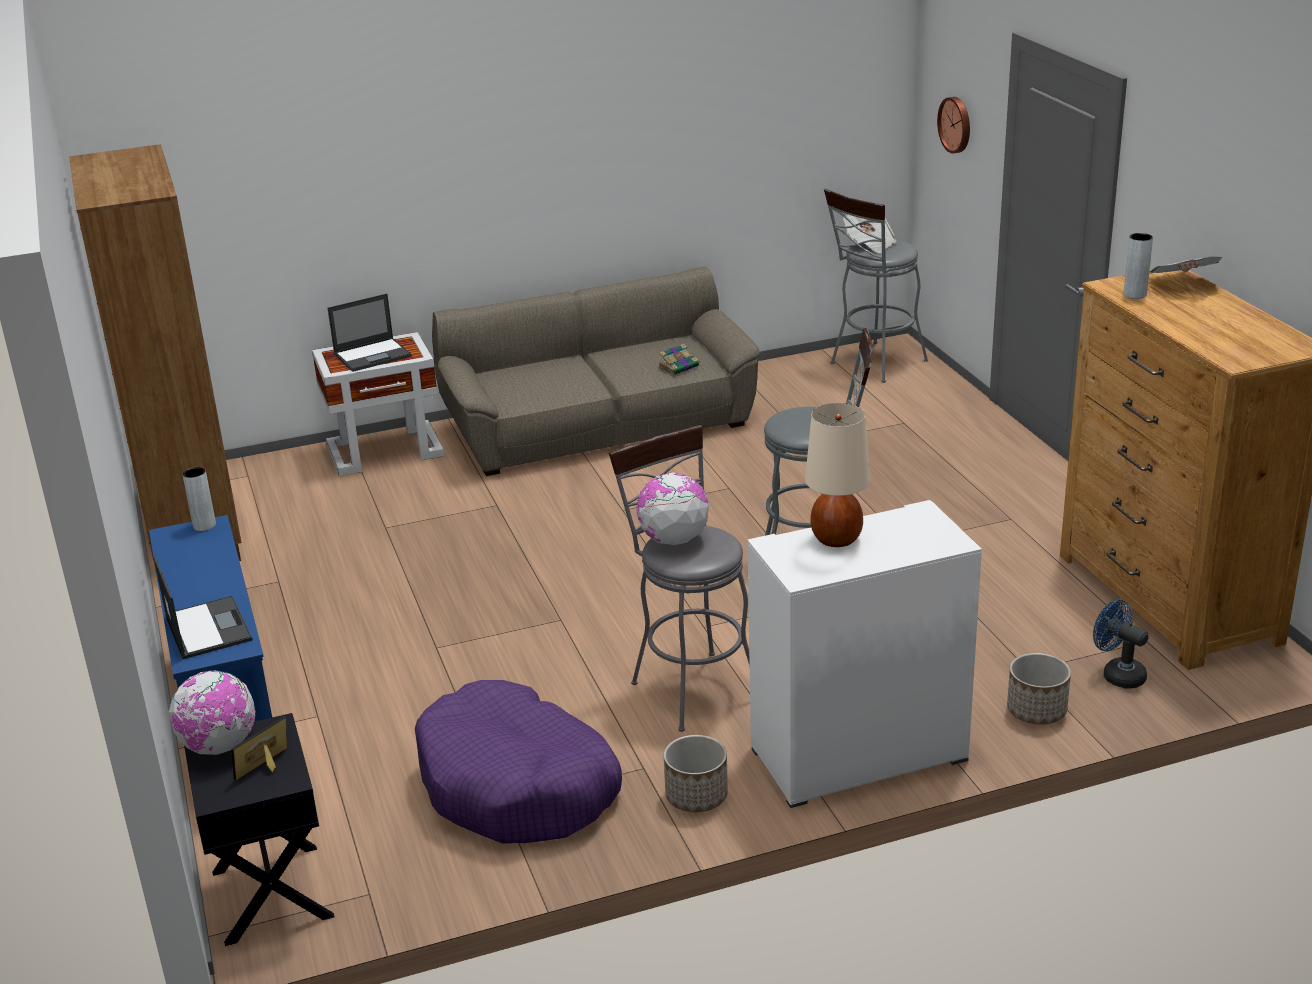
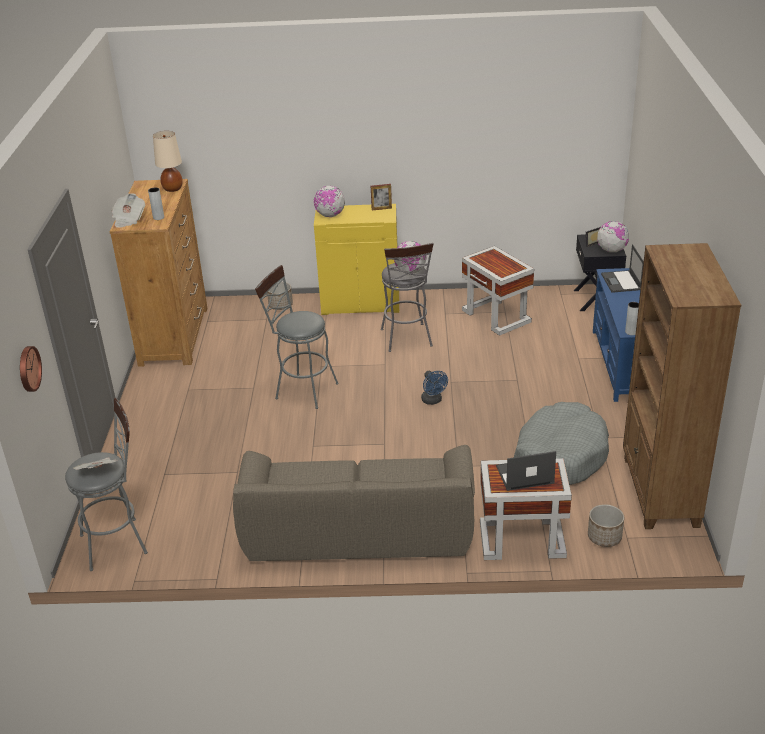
camera: 160 degrees left, 5 degrees up
(343, 546) = (560, 455): none -> grey dog bed
(518, 786) = (496, 316): purple dog bed -> white side table
(679, 366) = (299, 474): book -> none
(696, 796) = (430, 301): planter -> planter (604, 537)
(812, 569) = (381, 208): none -> picture frame
(836, 539) = (363, 216): beige table lamp -> beige table lamp (173, 189)
(858, 755) = (361, 303): white cabinet -> yellow cabinet
(917, 528) = (330, 215): none -> globe
(1117, 674) = (235, 311): blue fan -> blue fan (433, 401)

